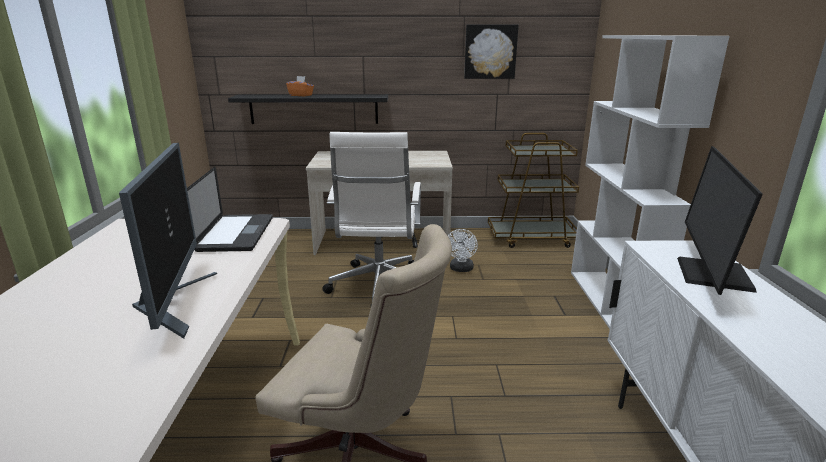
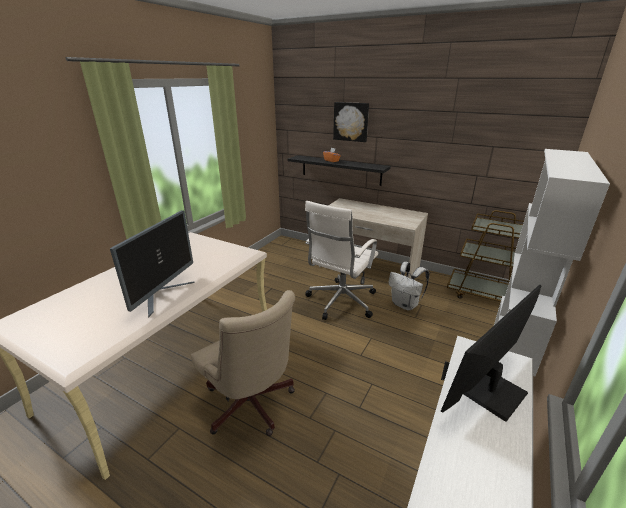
camera: 30 degrees right, 5 degrees up
(236, 234) = (228, 257): laptop -> none
(461, 269) = (405, 305): white fan -> white backpack
(490, 52) = (475, 141): picture -> picture (351, 121)

